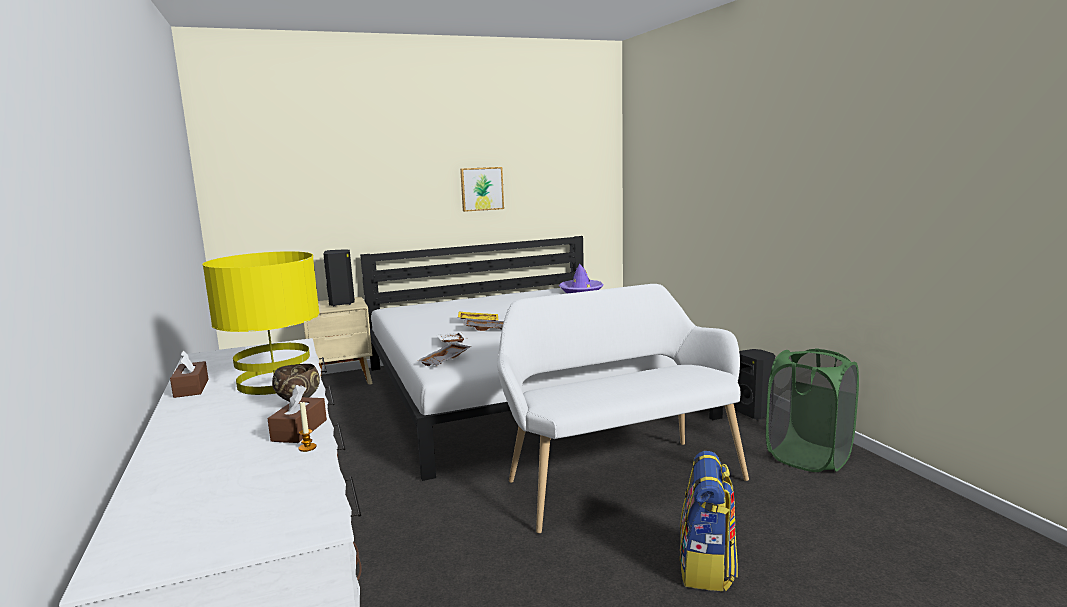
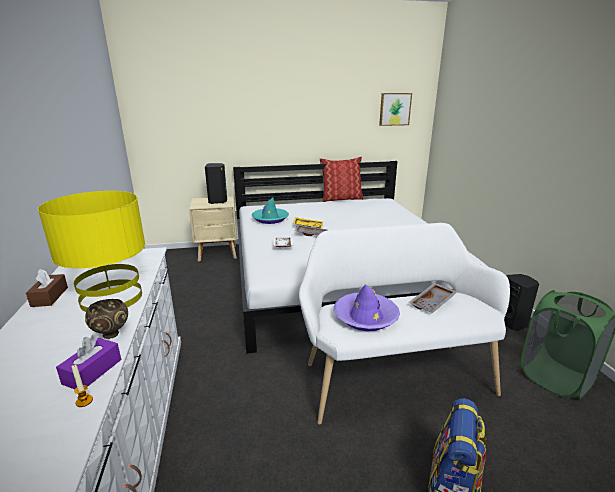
camera: 10 degrees right, 10 degrees up
(299, 430) = (92, 371): brown tissue box -> purple tissue box
(422, 319) = (270, 219): none -> turquoise hat
(445, 361) = (272, 264): grey tray -> grey tray (433, 303)
(481, 189) = (324, 121): picture -> picture (394, 109)
(513, 291) = (341, 199): none -> pillow
(581, 291) = (390, 203): purple hat -> purple hat (365, 317)

